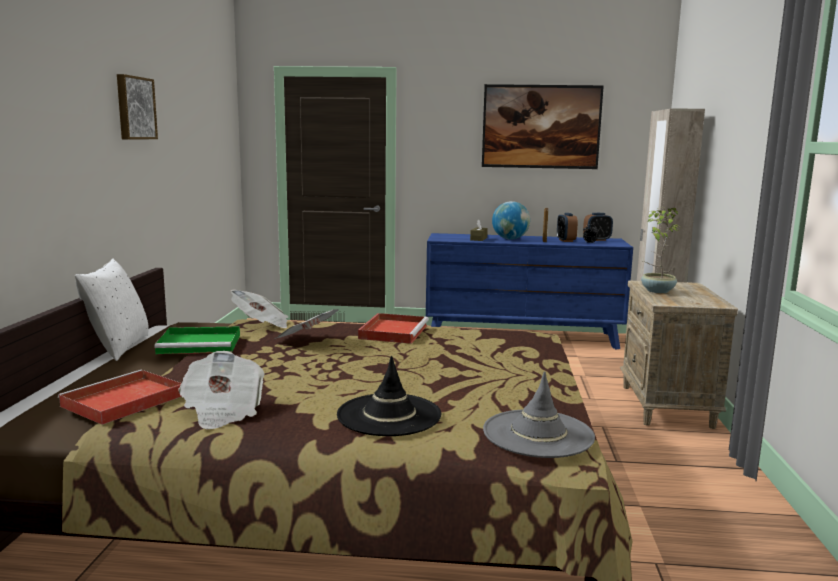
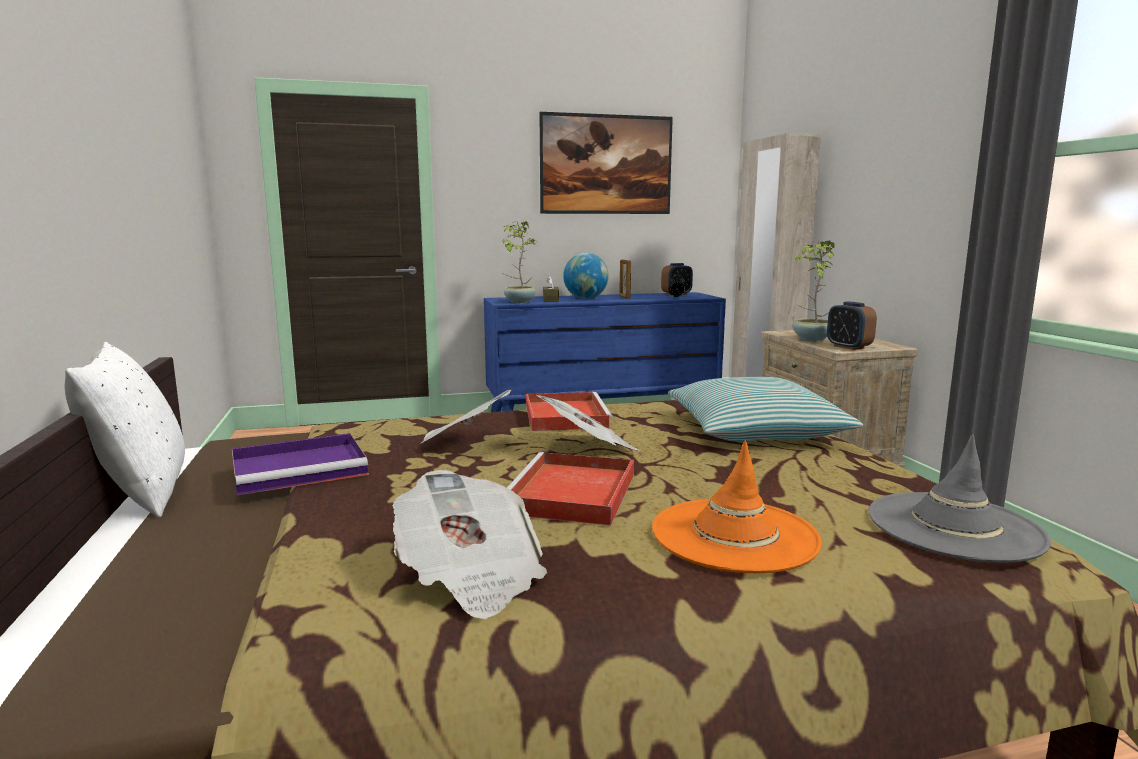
camera: 20 degrees left, 0 degrees up
(122, 401) = (259, 594): red tray -> red tray (572, 495)
(134, 108) = (89, 99): picture -> none
(201, 344) = (302, 468): green tray -> purple tray
(261, 324) = (364, 427): newspaper -> newspaper (588, 449)
(389, 415) = (734, 535): black hat -> orange hat
(450, 239) = (519, 302): none -> potted plant
(512, 357) = (755, 430): none -> pillow
(566, 240) = (647, 296): alarm clock -> alarm clock (848, 347)

